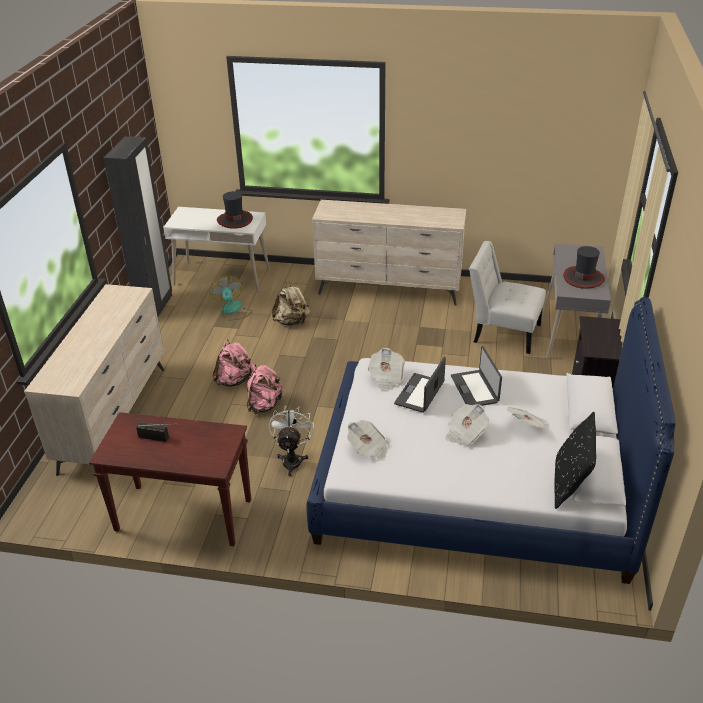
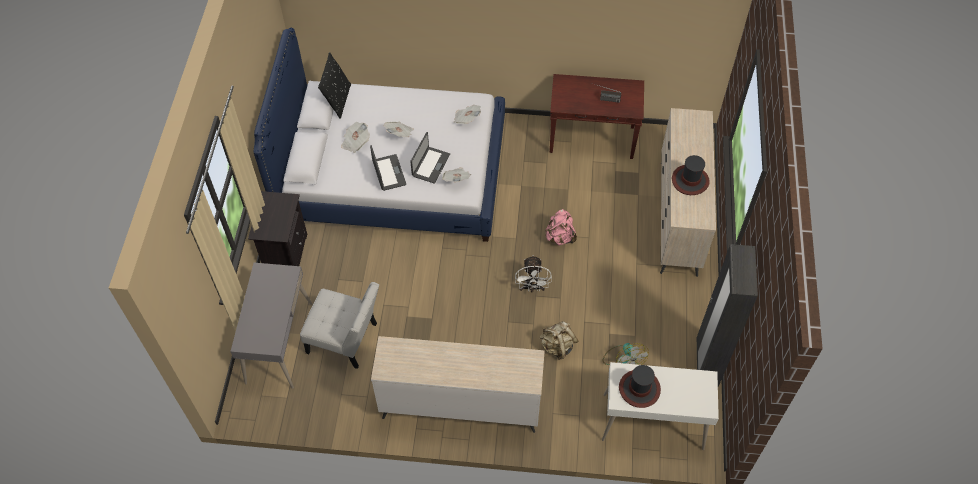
camera: 175 degrees right, 20 degrees up
(235, 381) = (592, 263): pink backpack -> none
(292, 459) = (527, 186): white fan -> white fan (532, 288)
(583, 278) = (268, 294): hat -> hat (690, 180)

